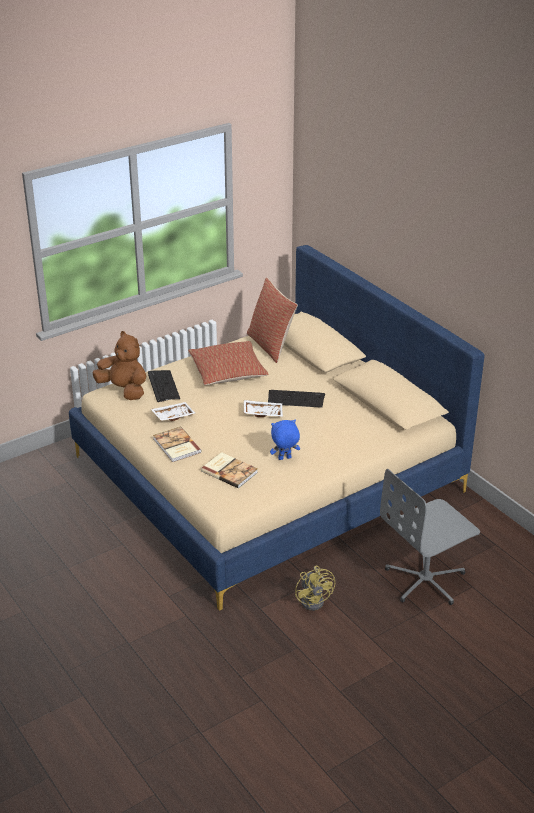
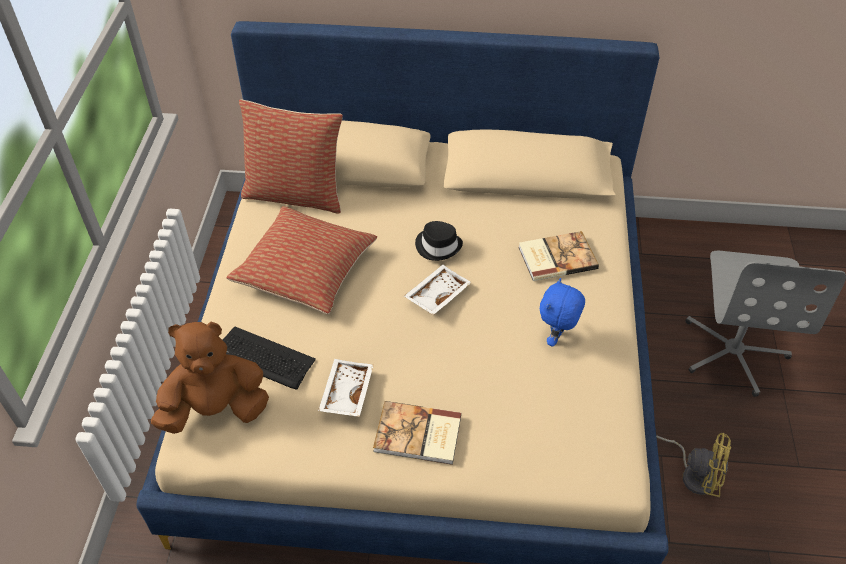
camera: 50 degrees left, 15 degrees up
(229, 471) = (534, 412): book -> book (556, 257)
(296, 399) = (438, 246): keyboard -> black hat

